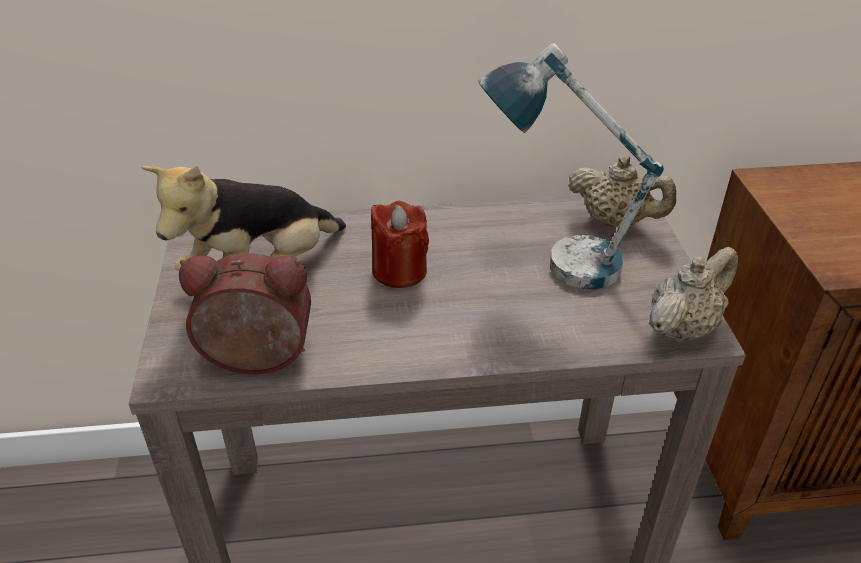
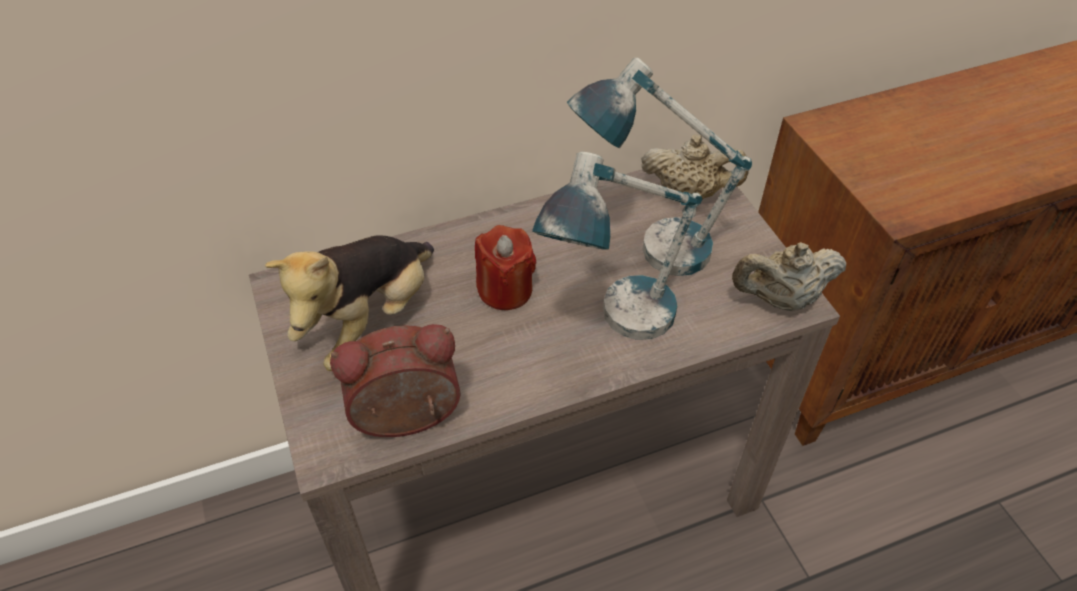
camera: 15 degrees left, 10 degrees up
(495, 320) = (613, 326): none -> table lamp
(683, 327) = (781, 299): beige teapot -> beige teapot turned 135 degrees counterclockwise

